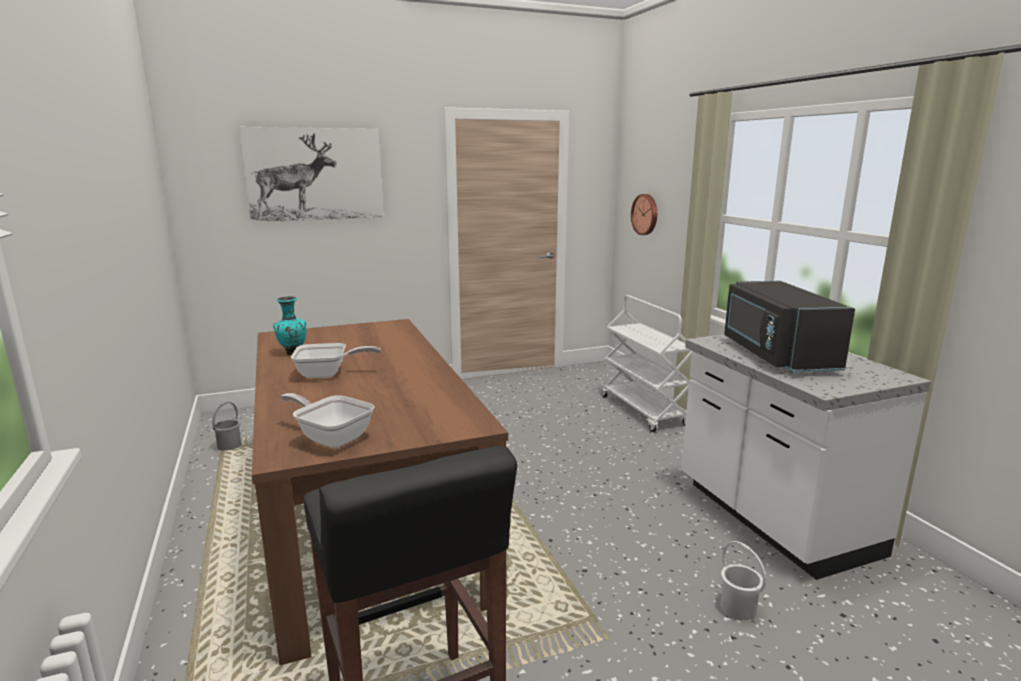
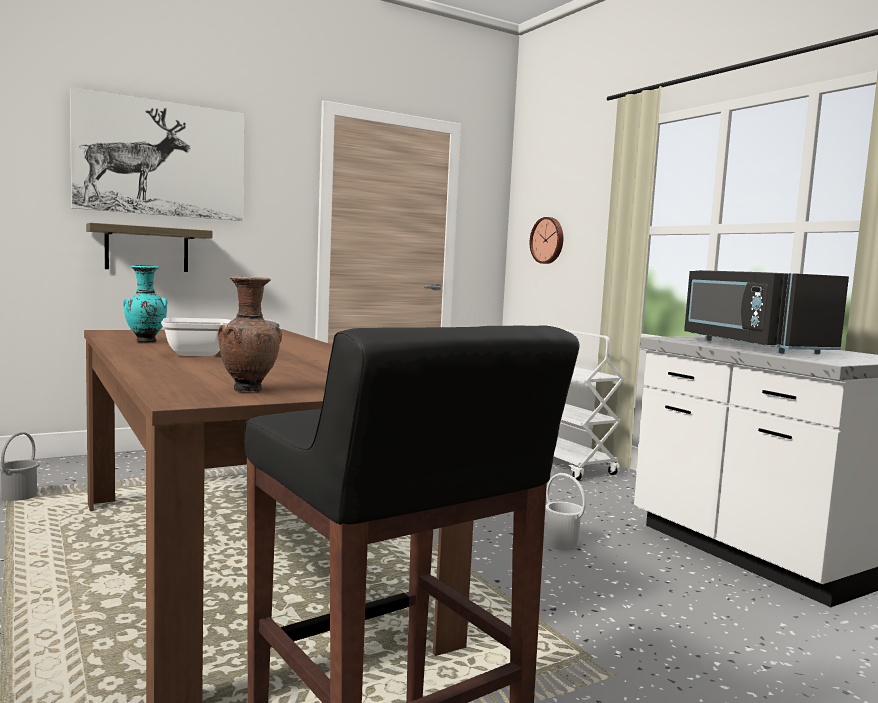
camera: 10 degrees left, 10 degrees down
(310, 247) = (147, 249): none -> shelf
(331, 437) = (248, 389): frying pan -> brown vase
(738, 607) = (757, 637): white bucket -> white bucket (562, 542)

